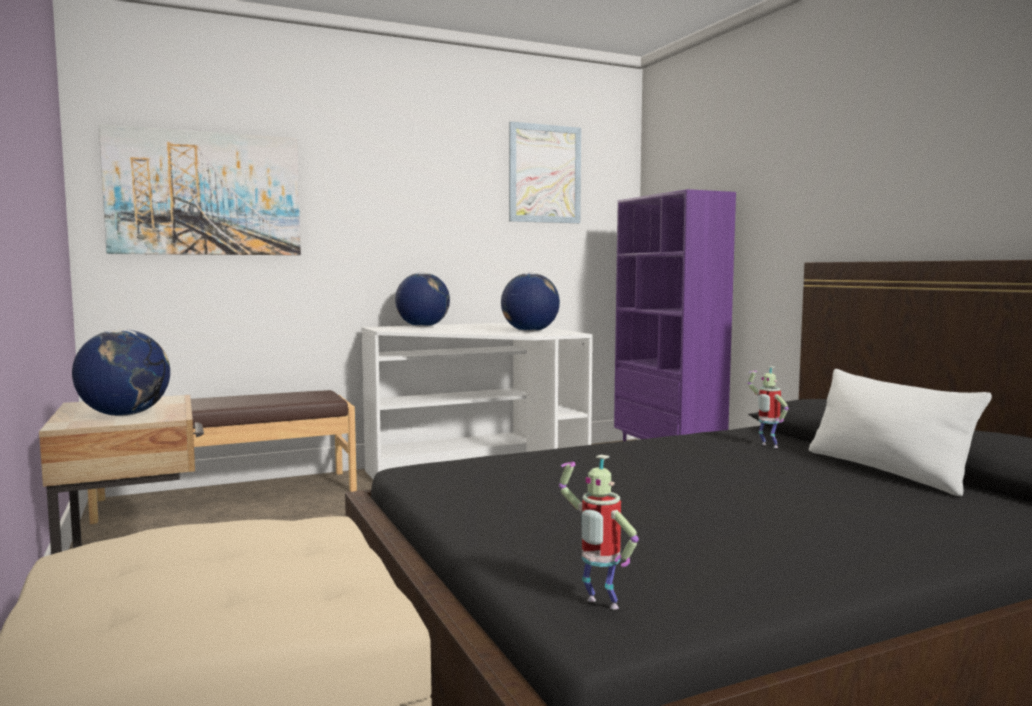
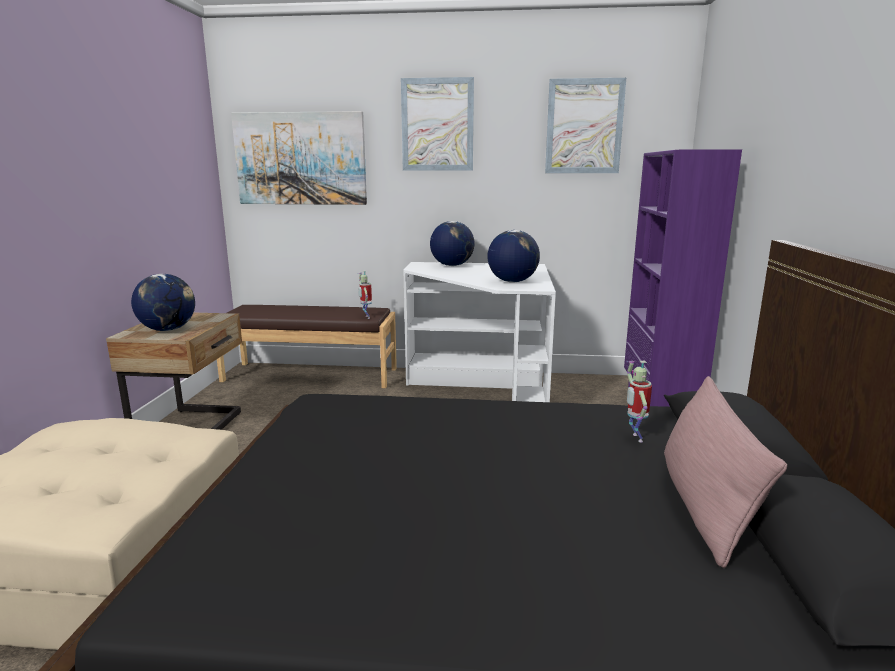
camera: 30 degrees right, 10 degrees up
(389, 162) = (437, 125): none -> picture
(598, 605) = (182, 580): toy robot -> toy robot (366, 317)
(885, 471) = (704, 504): white pillow -> pink pillow

